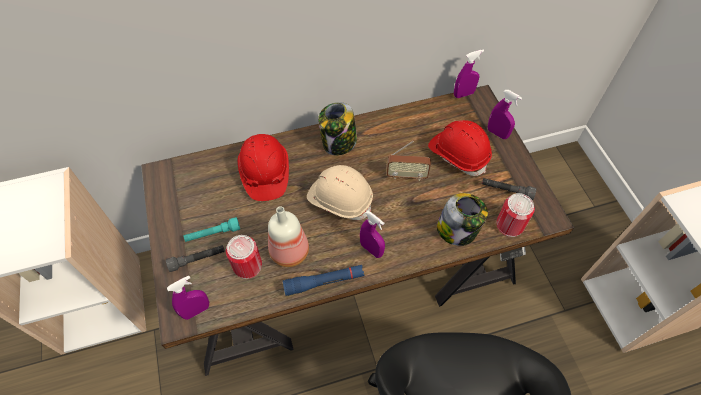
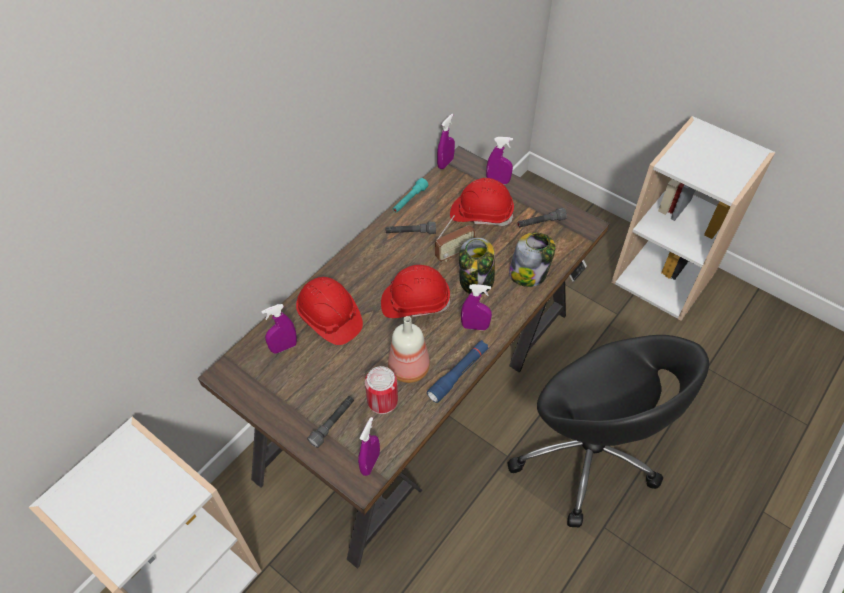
camera: 35 degrees left, 5 degrees down
(213, 234) = (327, 394): turquoise flashlight -> turquoise flashlight (409, 200)
(214, 177) = (284, 347): none -> purple spray bottle
(339, 143) = (373, 257): jar -> jar (476, 281)
(340, 199) = (415, 303): beige hard hat -> red hard hat
(385, 138) = (410, 233): none -> grey flashlight
(510, 225) = (563, 247): can -> none

